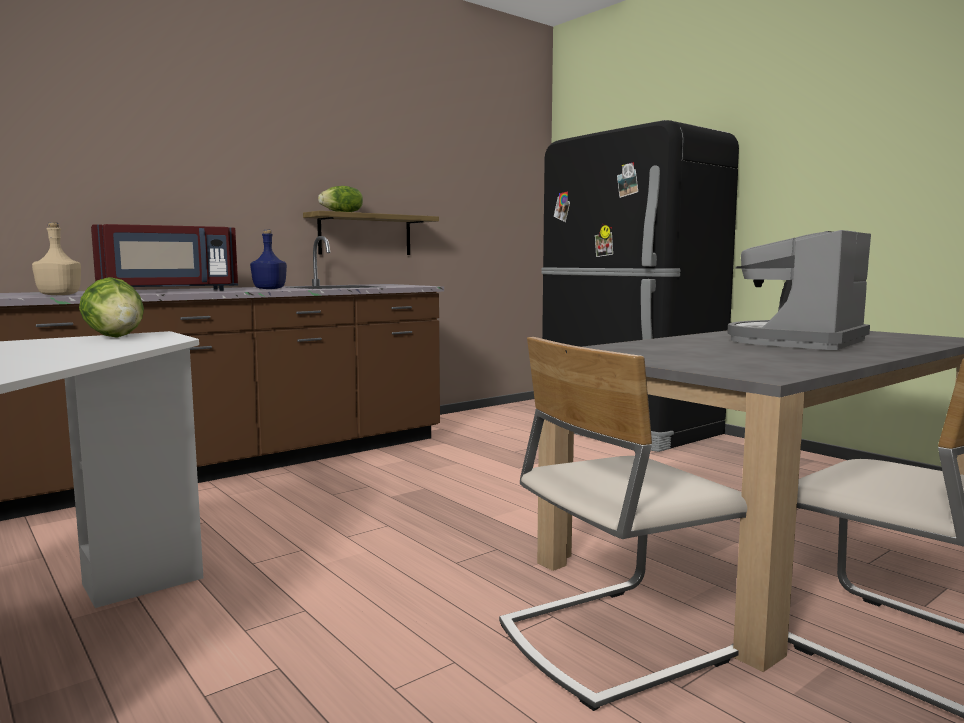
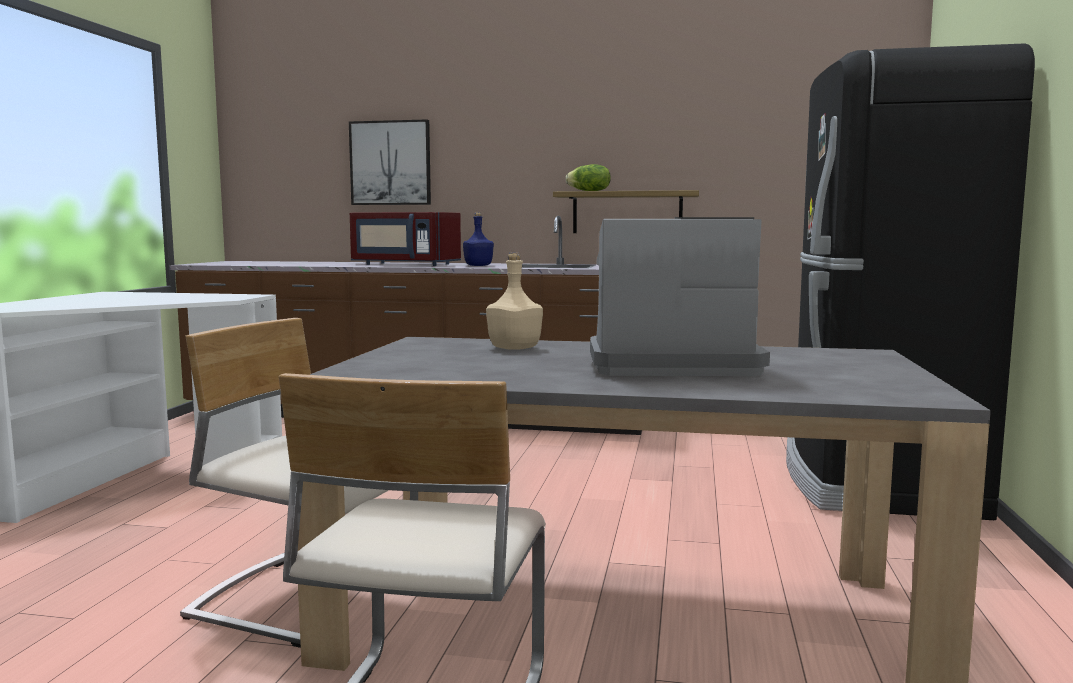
camera: 50 degrees right, 0 degrees up
(58, 295) = (318, 265): beige bottle -> beige bottle (513, 348)
(96, 163) = (390, 163): none -> picture
(116, 337) = (223, 295): lettuce -> none

